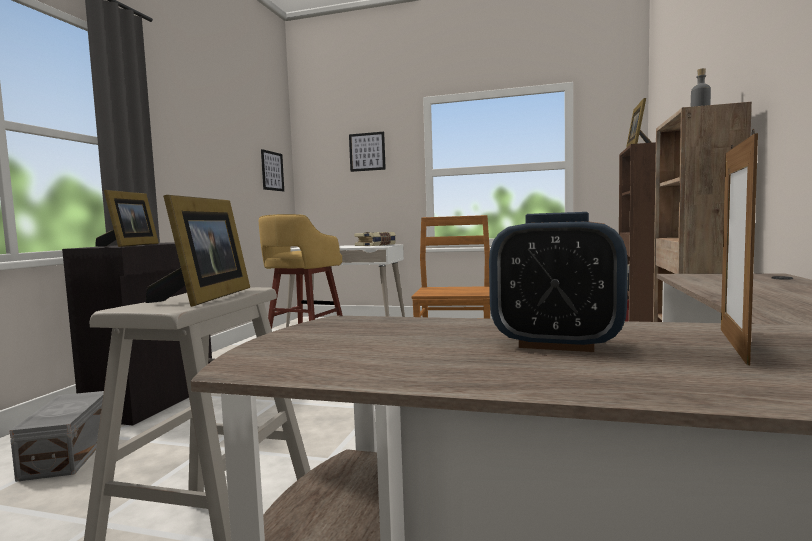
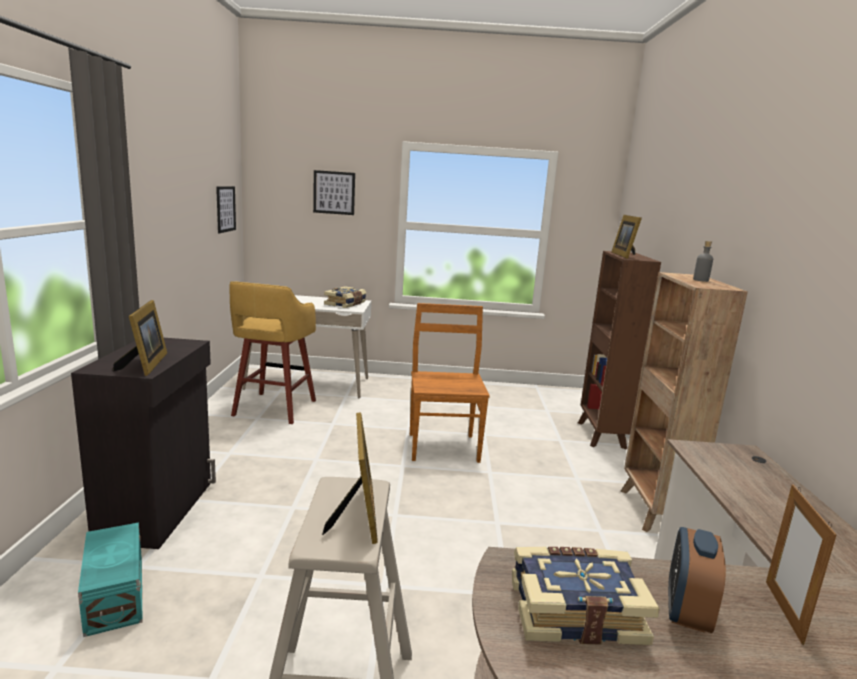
camera: 15 degrees left, 10 degrees up
(66, 455) = (113, 597): grey storage box -> turquoise storage box
(384, 341) = (575, 610): none -> book
(557, 344) = (686, 612): alarm clock -> alarm clock turned 105 degrees clockwise

